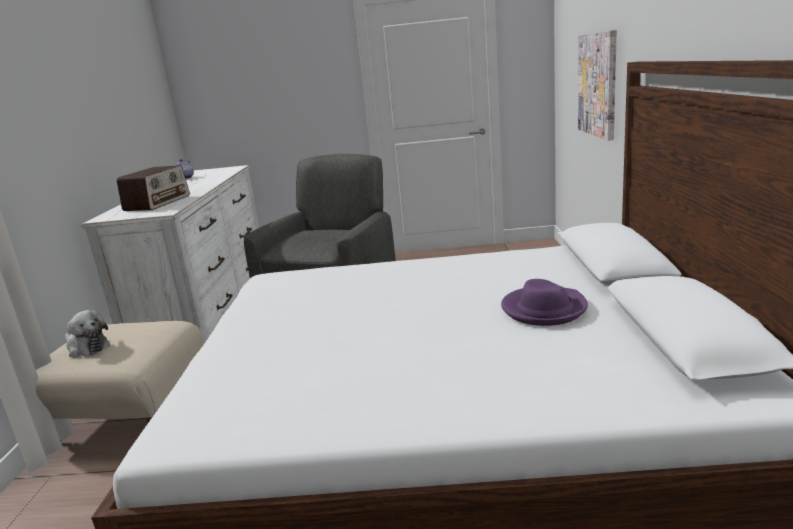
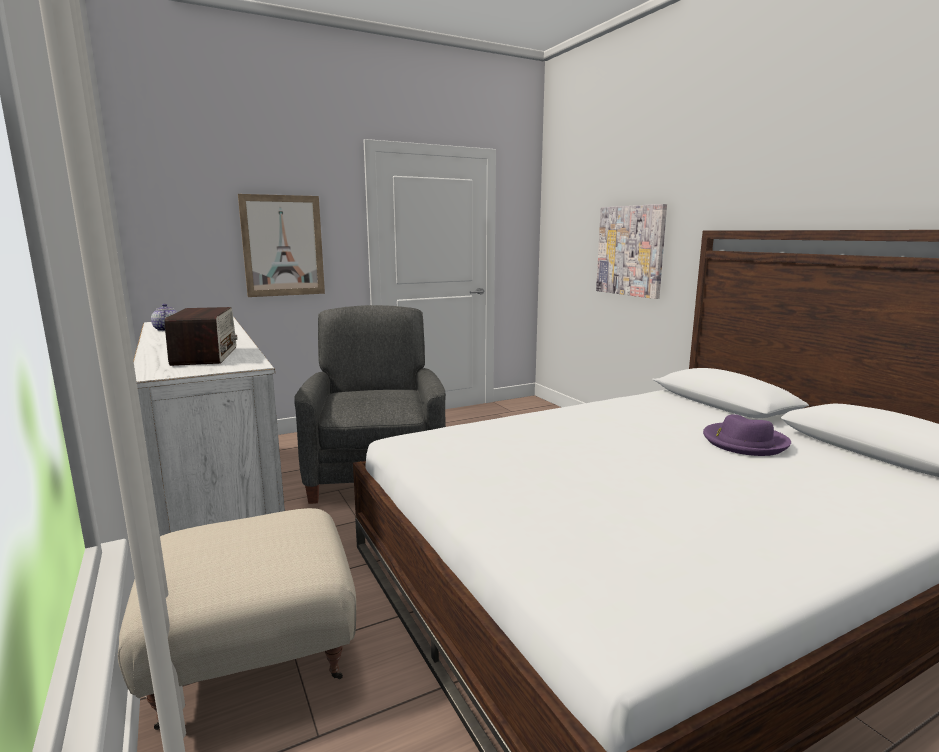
camera: 30 degrees left, 5 degrees down
(87, 347) = (213, 562): plush toy -> none
(289, 102) = (283, 246): none -> picture

